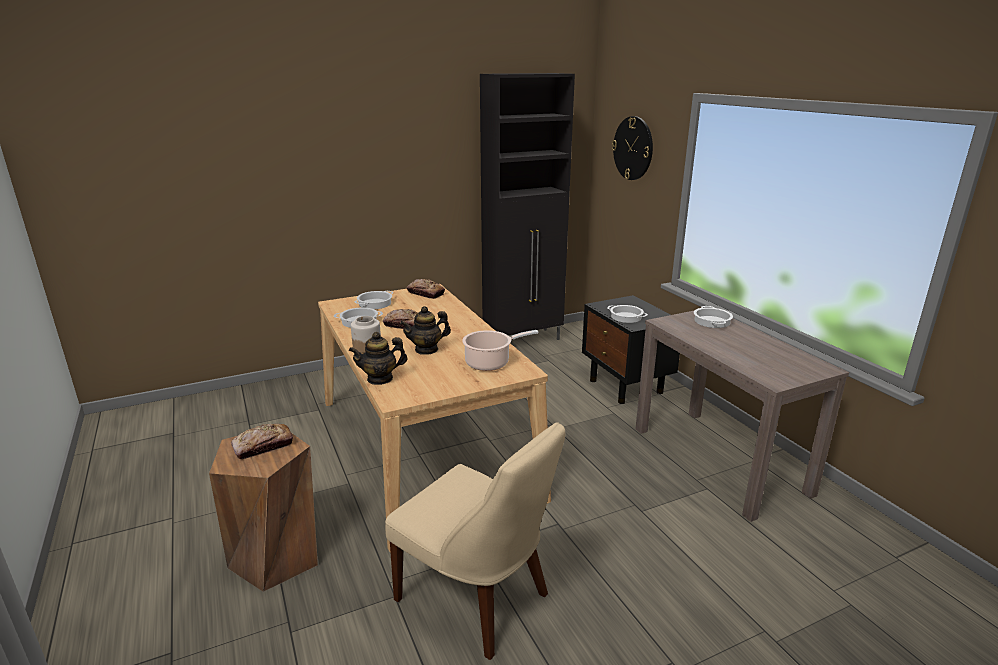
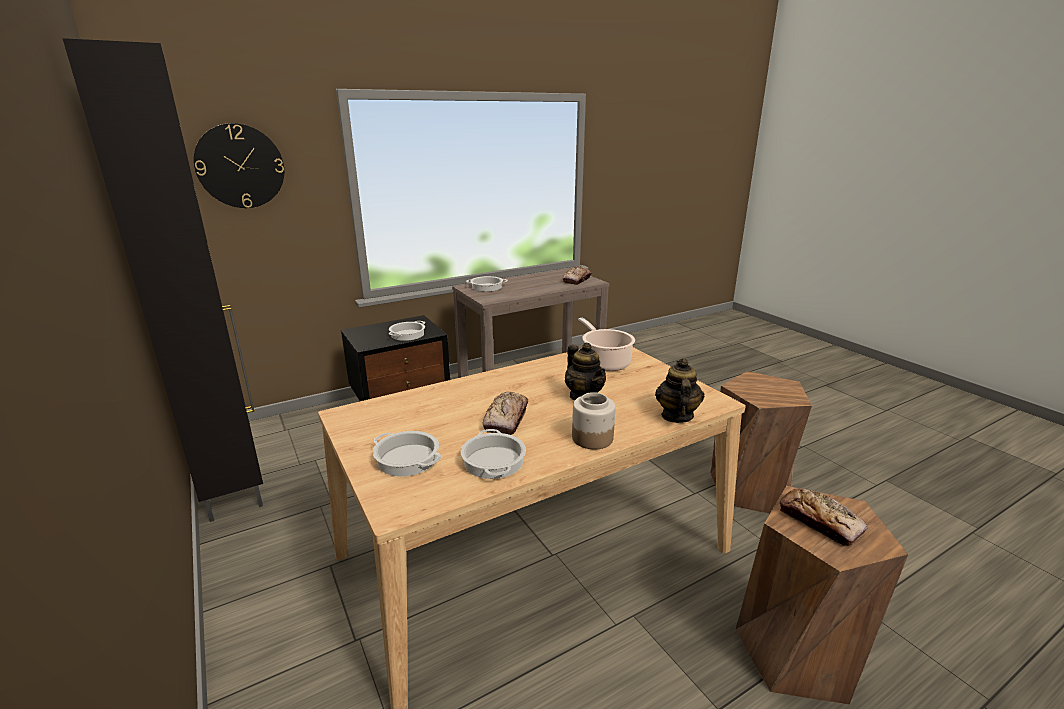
camera: 95 degrees left, 0 degrees up
(380, 379) = (676, 416): teapot -> teapot turned 150 degrees counterclockwise
(425, 293) = (367, 418): bread -> bread (577, 280)
(478, 600) = (749, 489): beige chair -> brown stool

